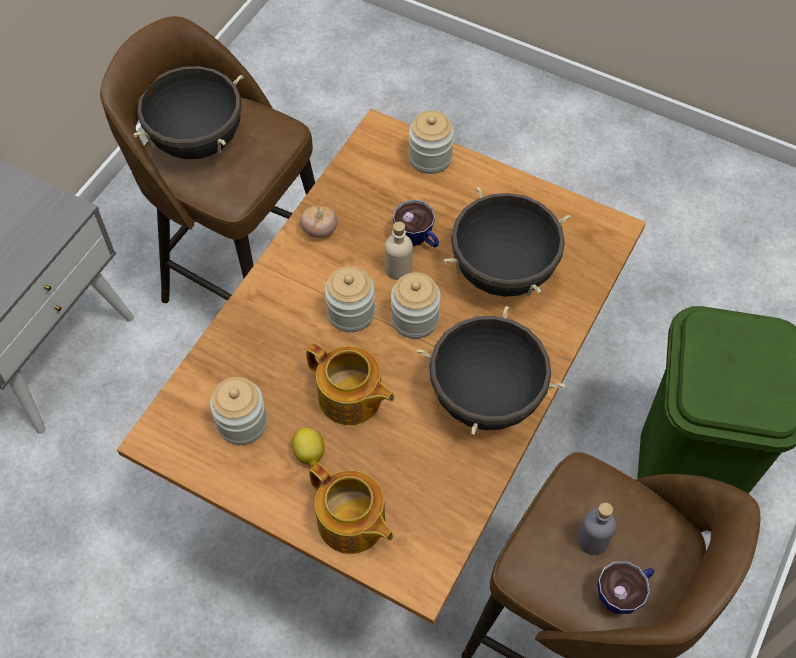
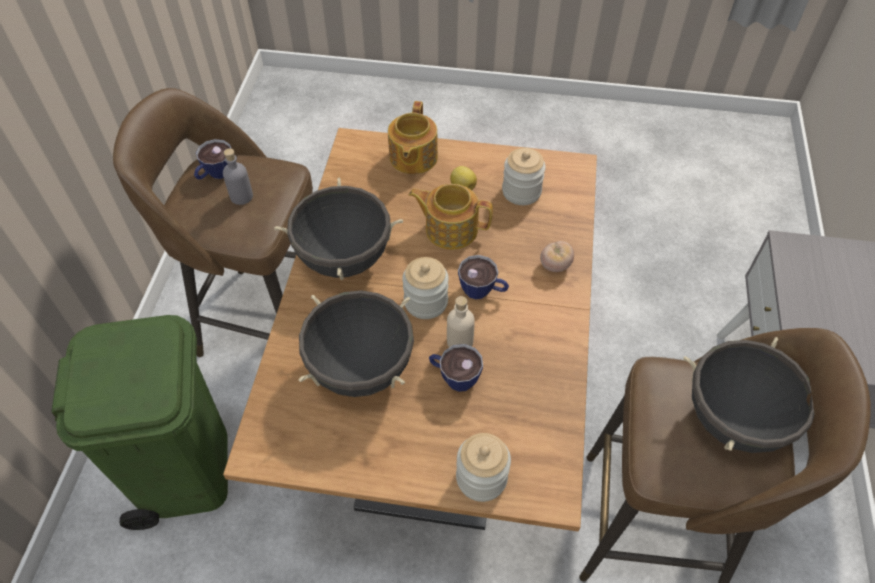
camera: 160 degrees right, 5 degrees down
(319, 230) = (551, 356): tomato -> tomato (555, 265)
(351, 313) = (483, 291): jar -> cup
(352, 523) = (412, 158): teapot -> teapot turned 105 degrees counterclockwise

